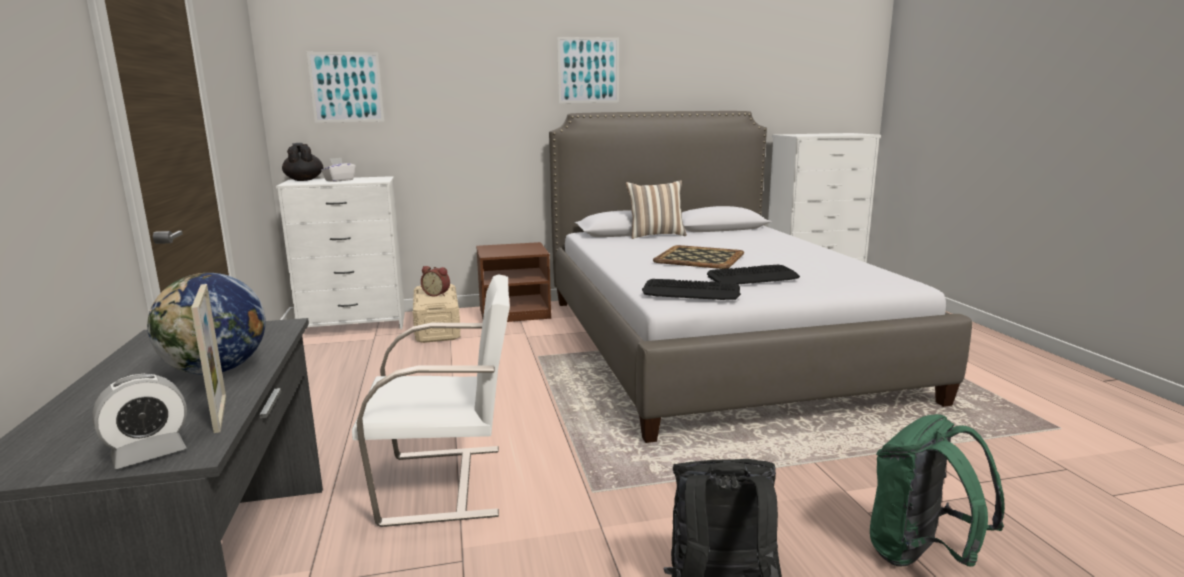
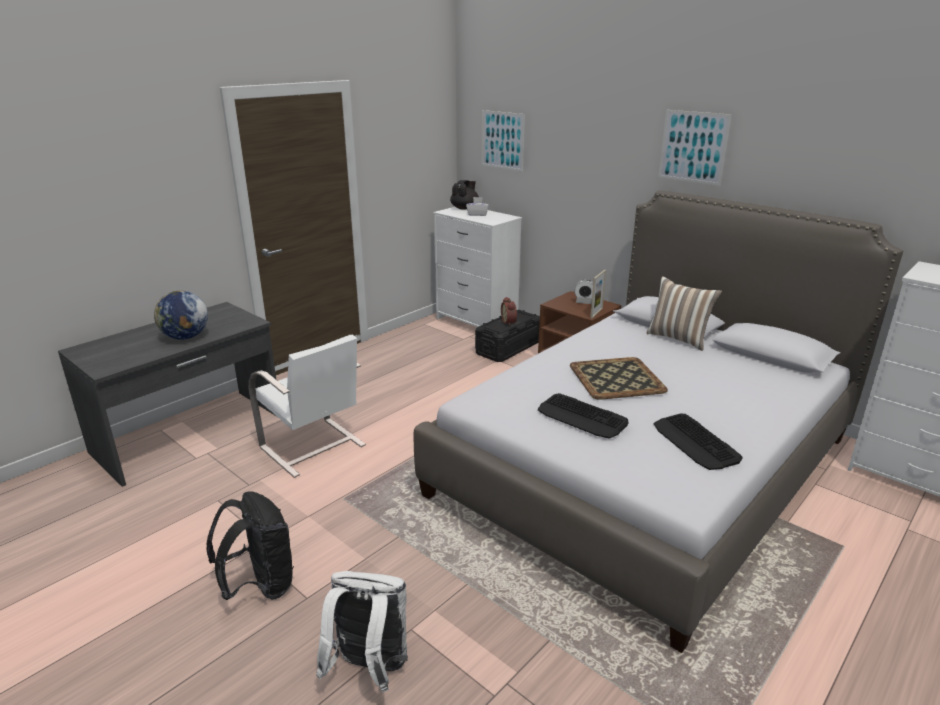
camera: 55 degrees right, 10 degrees up
(149, 454) = (99, 365): alarm clock -> alarm clock (584, 302)
(220, 413) = (140, 359): picture frame -> picture frame (596, 313)
(437, 328) = (508, 348): beige storage box -> black storage box
(691, 291) = (499, 403): keyboard -> keyboard (695, 442)
(921, 556) = (369, 669): green backpack -> white backpack

